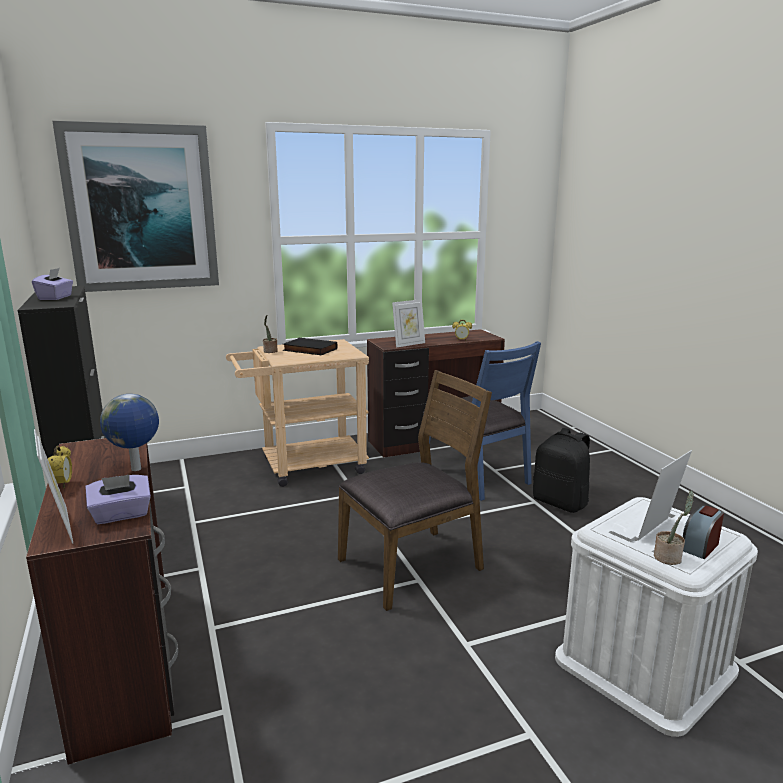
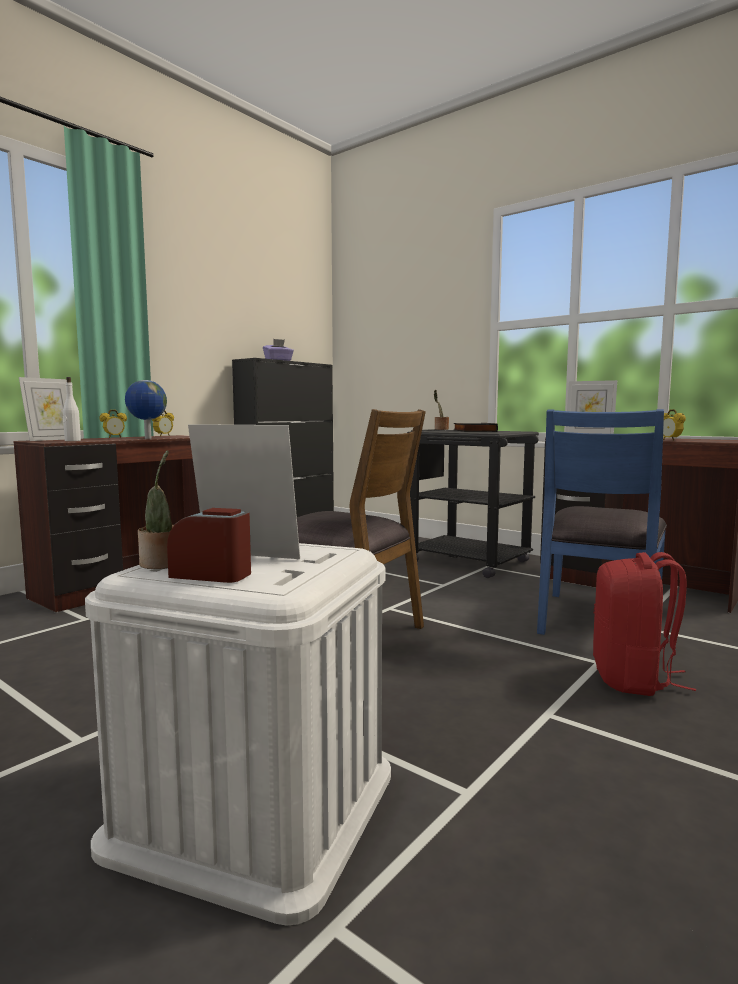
camera: 60 degrees right, 10 degrees down
(80, 455) = (163, 436): none -> alarm clock
(121, 515) = (72, 440): purple tissue box -> white bottle
(141, 208) = (393, 306): picture -> none
(304, 467) = (458, 560): beige cart -> black cart
(561, 503) = (633, 679): black backpack -> red backpack

